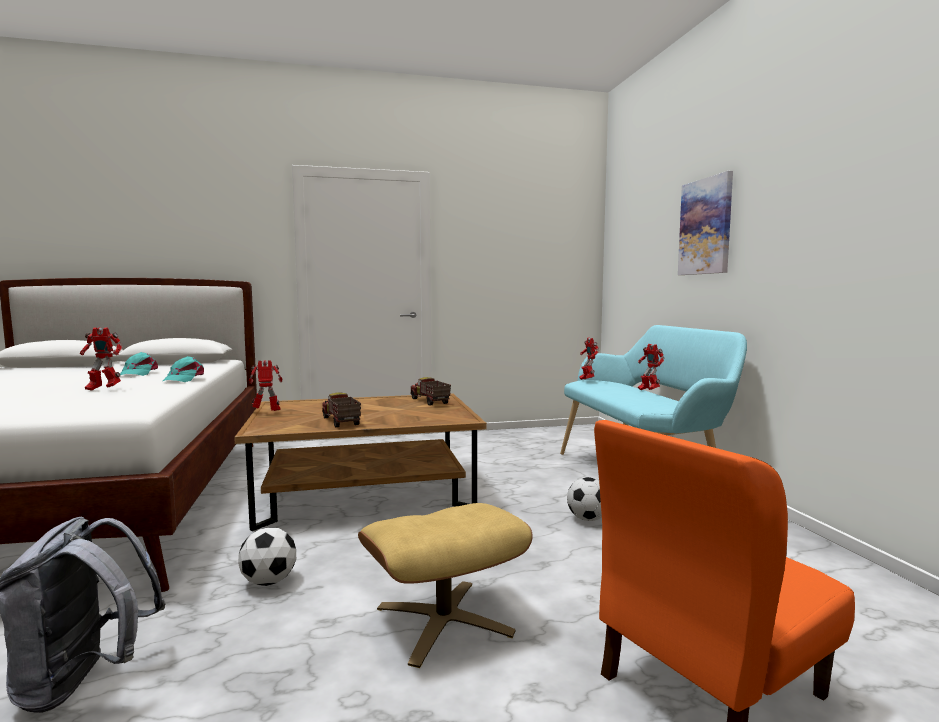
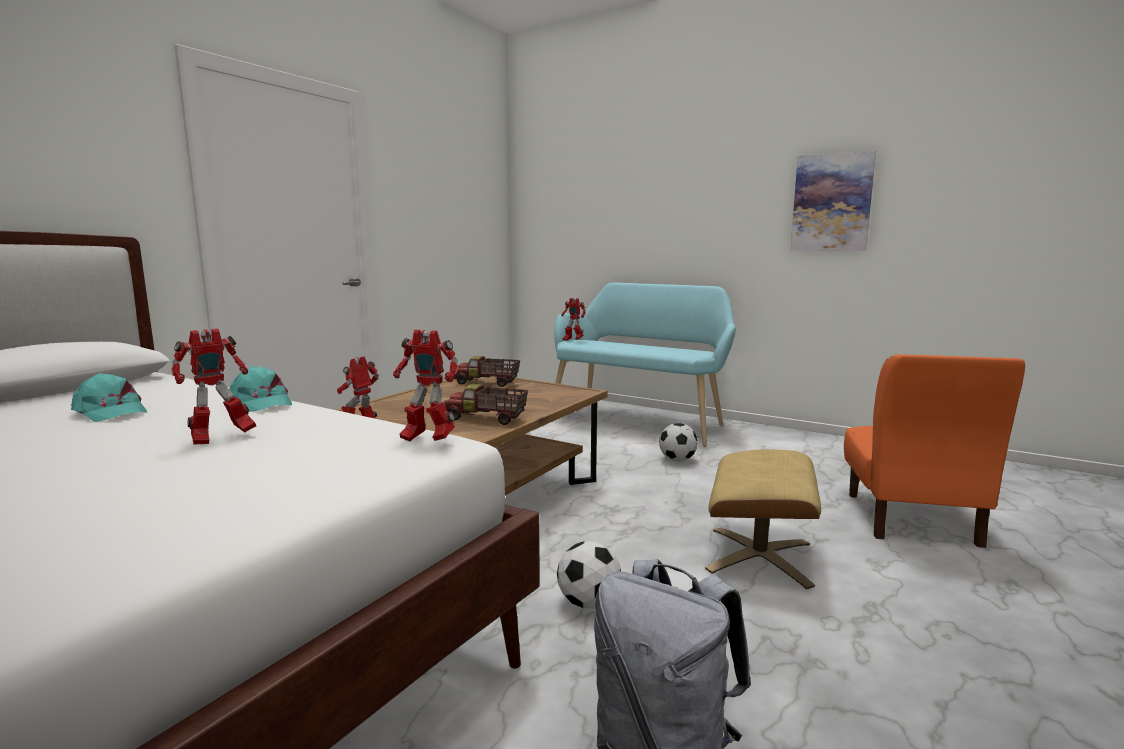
camera: 45 degrees left, 5 degrees up
(648, 390) = (638, 343): toy robot -> toy robot (427, 440)
(705, 226) = (666, 194): picture -> picture (831, 203)

